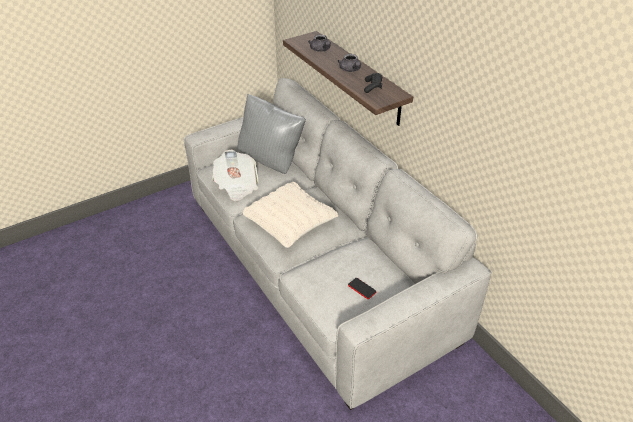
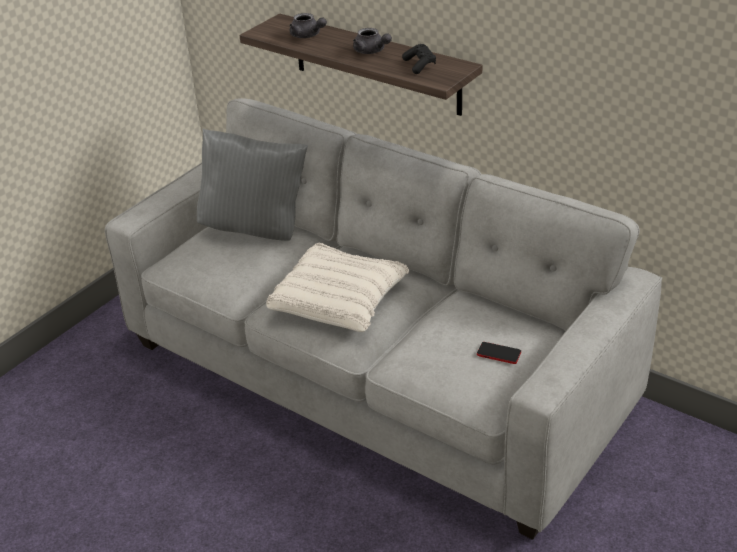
camera: 20 degrees left, 5 degrees down
(236, 185) = (225, 275): newspaper -> none

